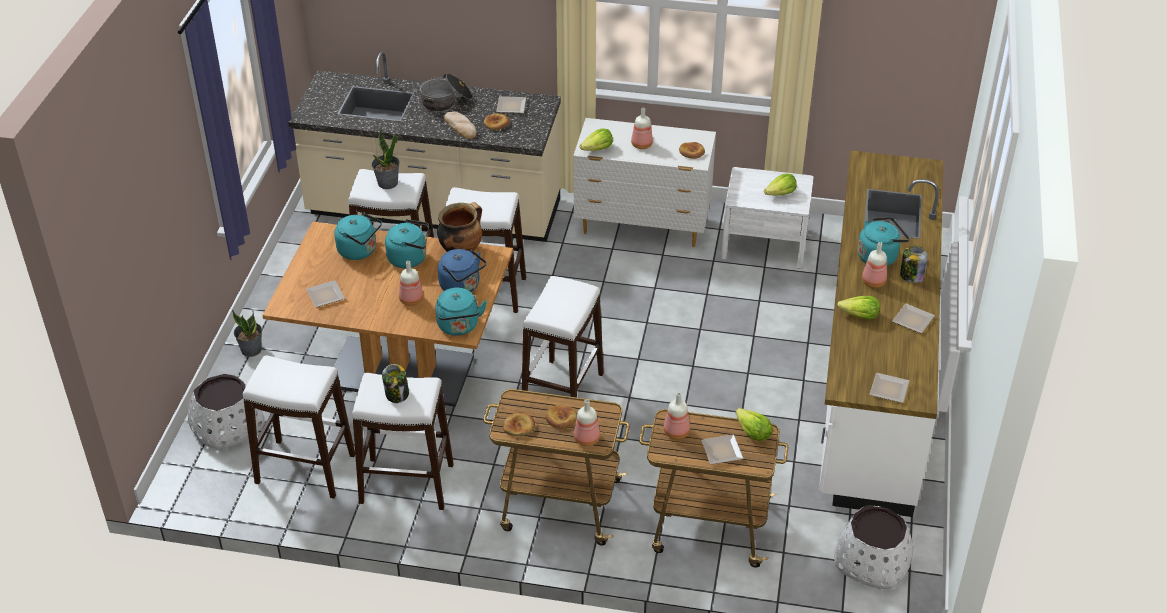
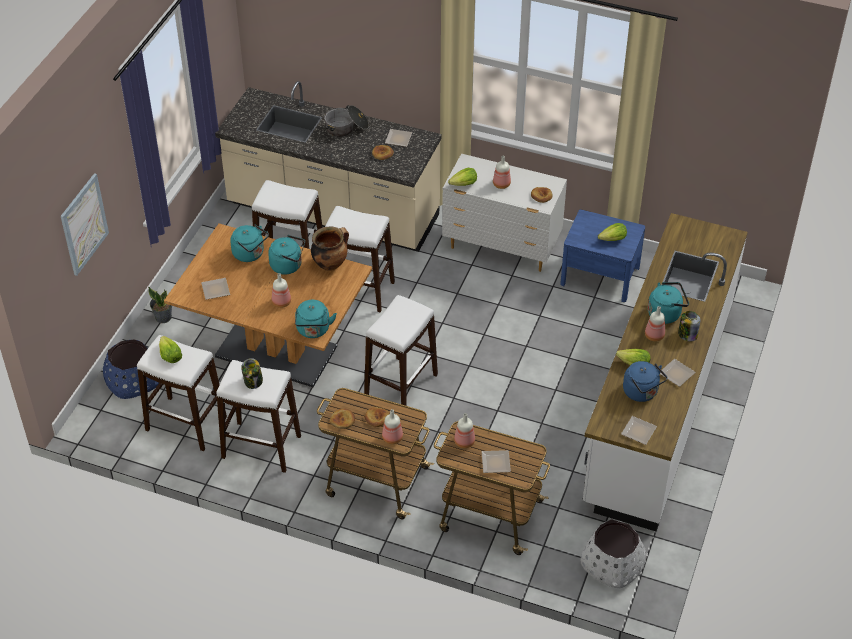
camera: 10 degrees right, 5 degrees up
(154, 225) = (84, 224): none -> picture
(228, 426) = (133, 380): white planter -> blue planter
(387, 183) = (285, 196): potted plant -> none
(460, 127) = (352, 153): bread -> none
(462, 287) = (324, 296): blue kettle -> blue kettle (642, 392)
(752, 433) = (524, 451): lettuce -> lettuce (170, 356)
(764, 243) = (600, 276): white nightstand -> blue nightstand

